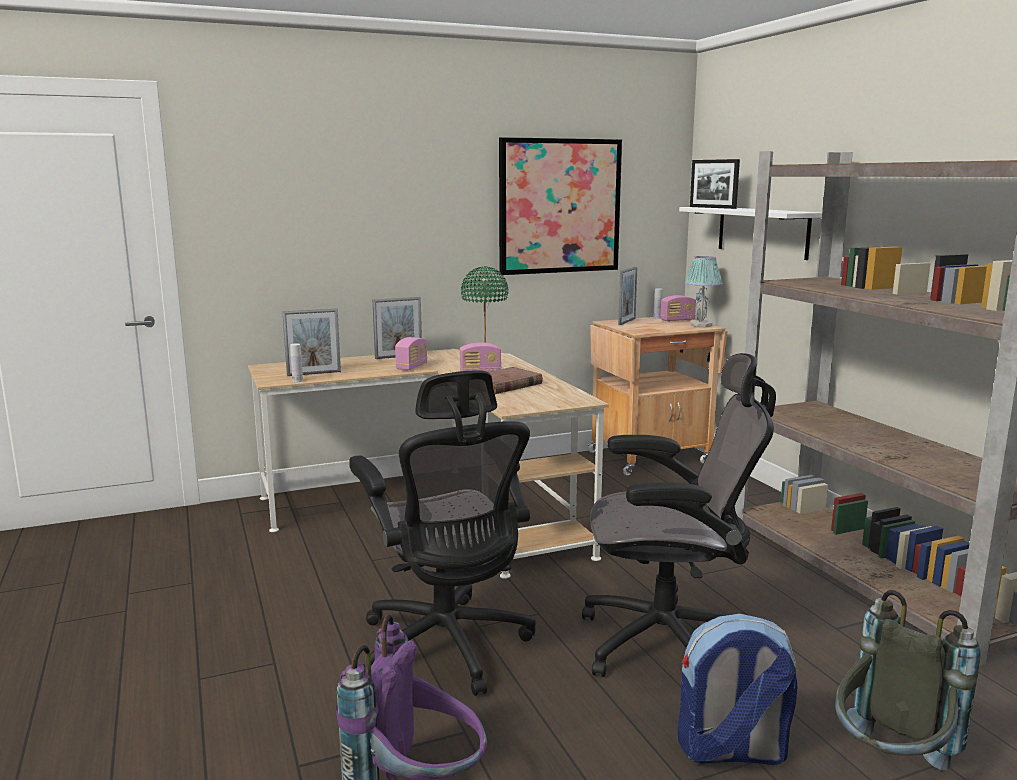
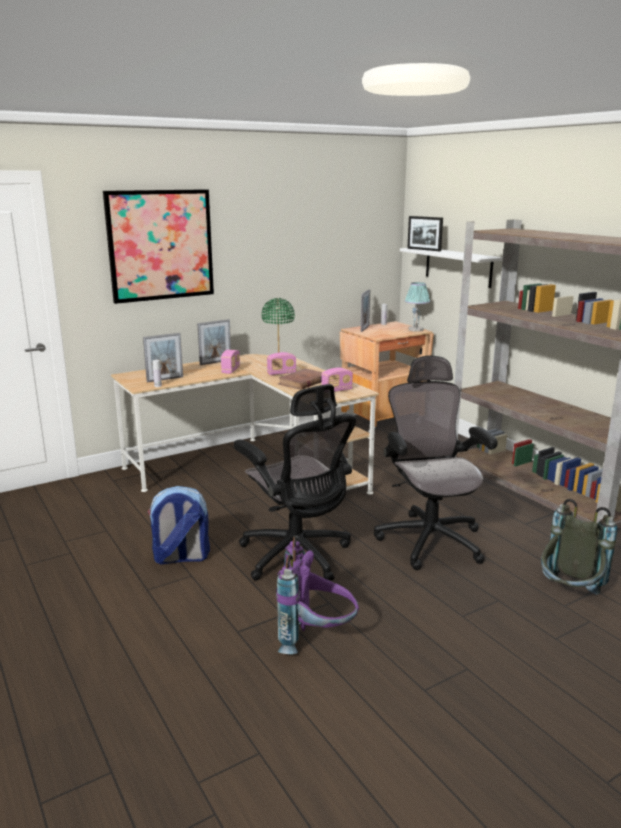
camera: 10 degrees left, 5 degrees up
(559, 206) = (318, 249): picture -> picture (160, 245)
(666, 643) = (429, 541): office chair -> office chair turned 90 degrees counterclockwise
(677, 320) = (398, 326): radio -> radio (336, 390)
(731, 751) = (483, 597): backpack -> backpack (180, 557)

